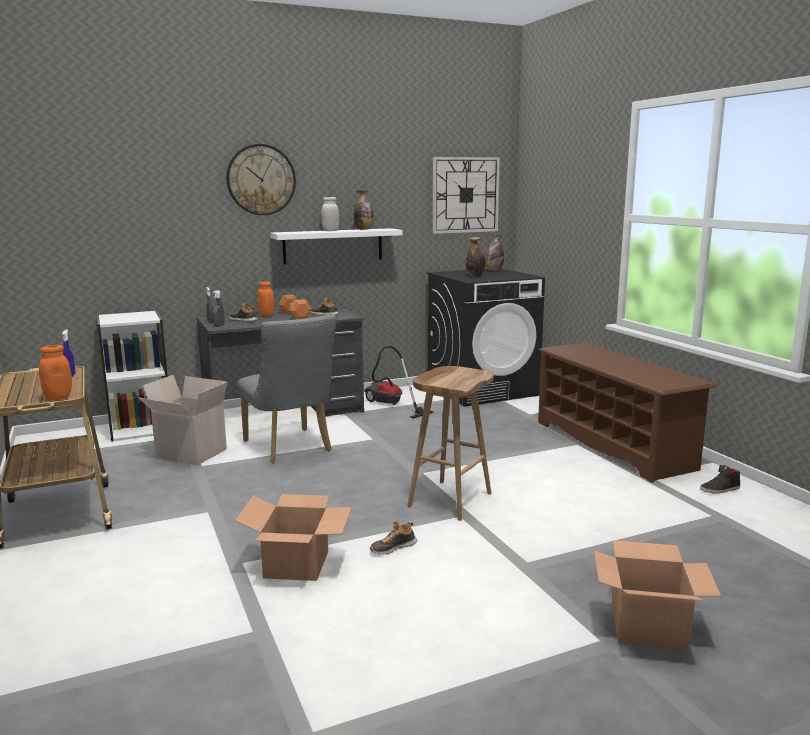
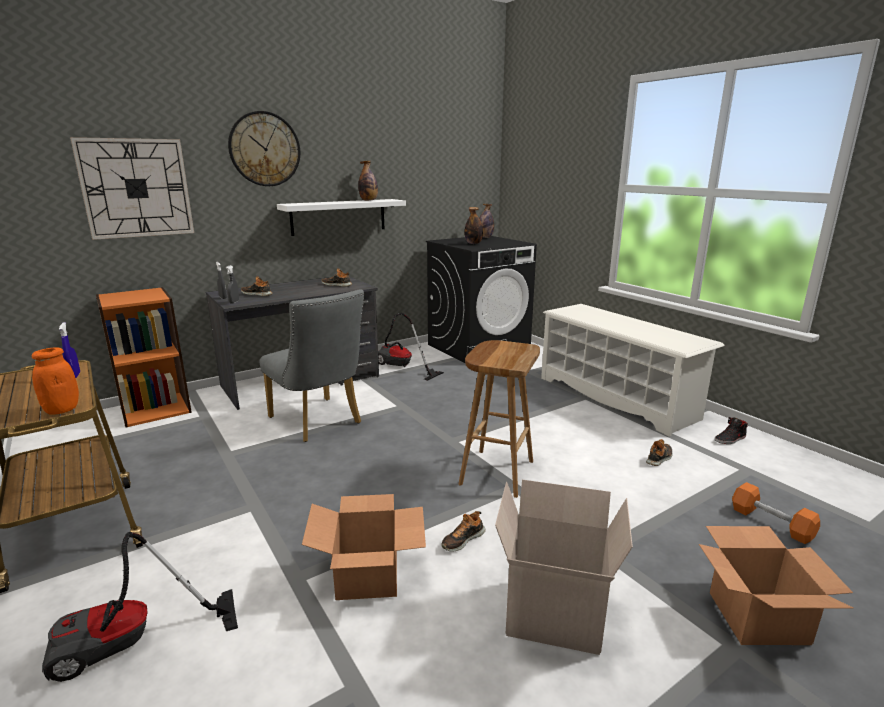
camera: 10 degrees left, 5 degrees up
(91, 591) = (130, 646): none -> vacuum cleaner
(140, 428) = (155, 409): white bookcase -> orange bookcase
(189, 454) = (214, 437): cardboard box -> cardboard box (552, 616)
(266, 315) = (279, 288): orange jar -> none
(295, 315) = (308, 286): orange dumbbell -> orange dumbbell (771, 523)
(330, 231) = (337, 202): white jar -> none
(465, 195) = (457, 167): wall clock -> wall clock (136, 188)
(613, 445) = (616, 397): brown shoe rack -> white shoe rack
(628, 500) = (659, 458): none -> shoe

